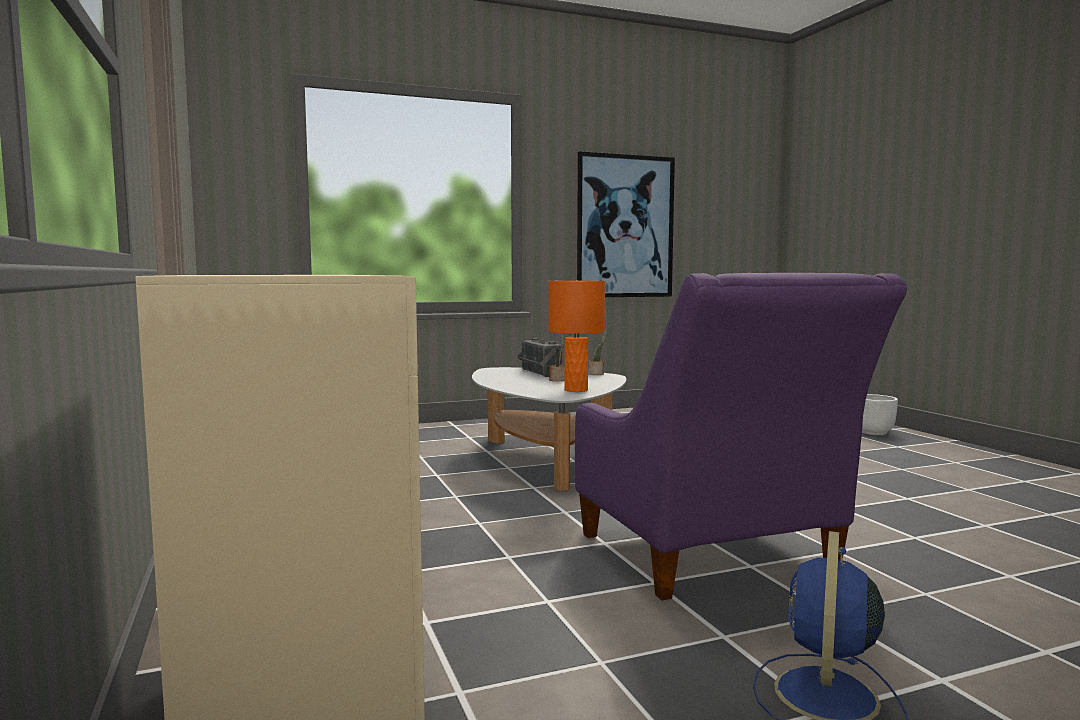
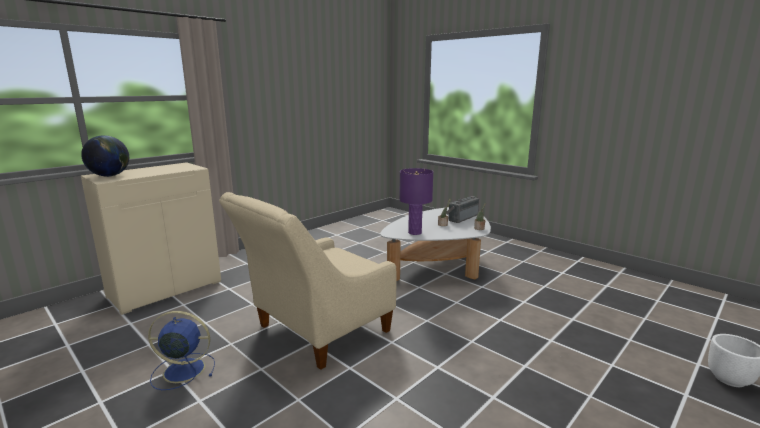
camera: 65 degrees right, 10 degrees up
(276, 274) = (109, 176): none -> globe
(575, 390) = (414, 232): orange table lamp -> purple table lamp
(625, 226) = (628, 121): picture -> none
(715, 558) = (316, 332): purple armchair -> beige armchair

